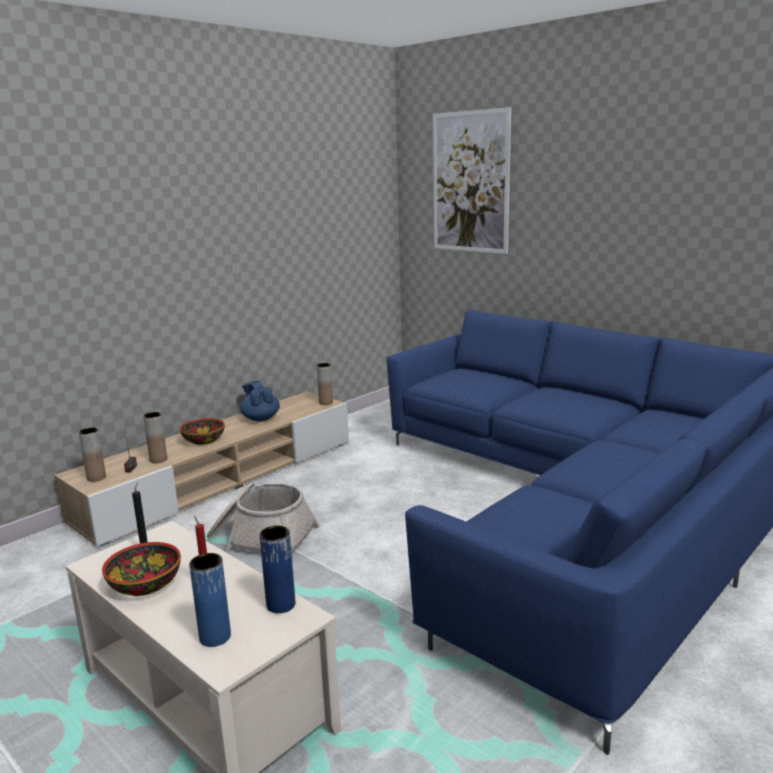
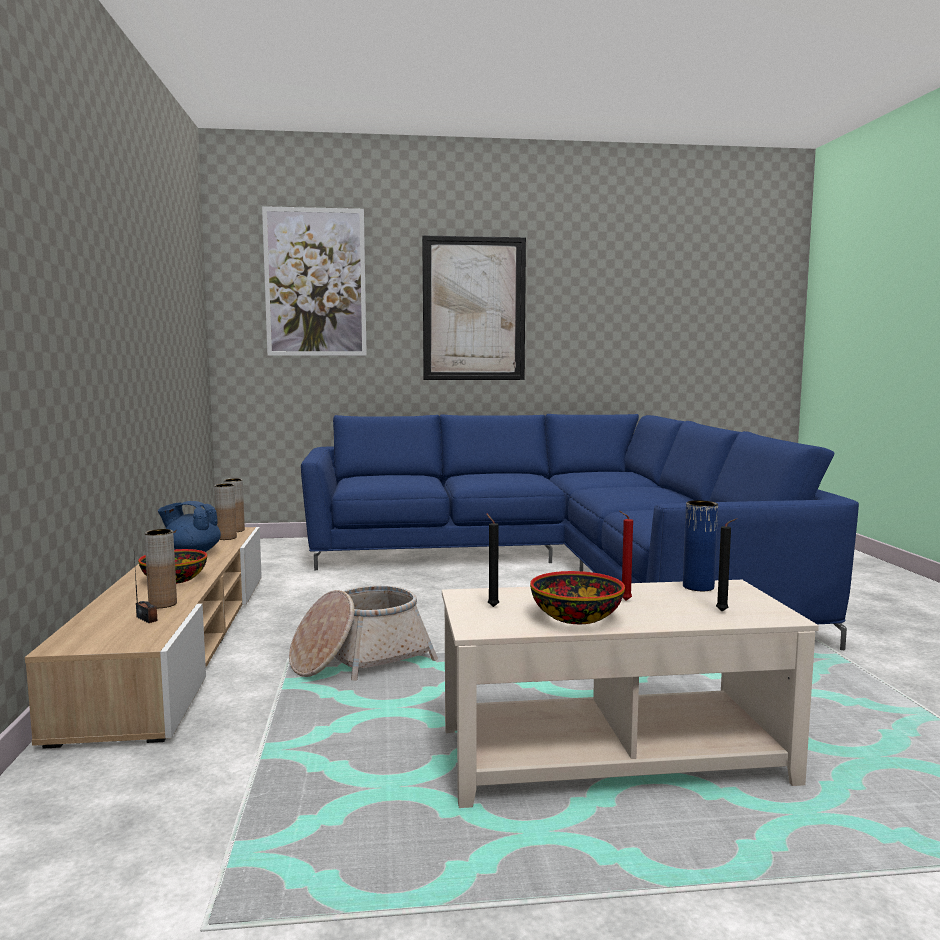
camera: 50 degrees left, 10 degrees down
(96, 477) = (117, 637): brown vase -> brown vase (226, 538)
(215, 637) = (724, 611): blue vase -> black candle
(609, 209) = (474, 309): none -> picture

